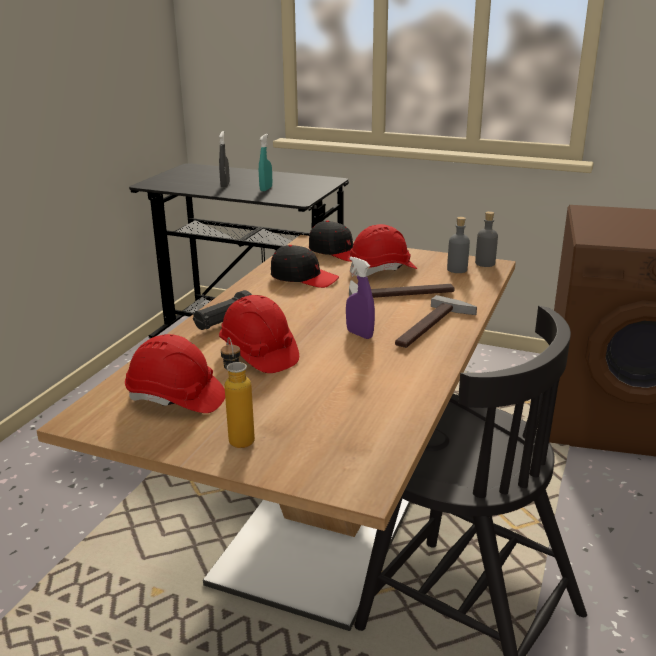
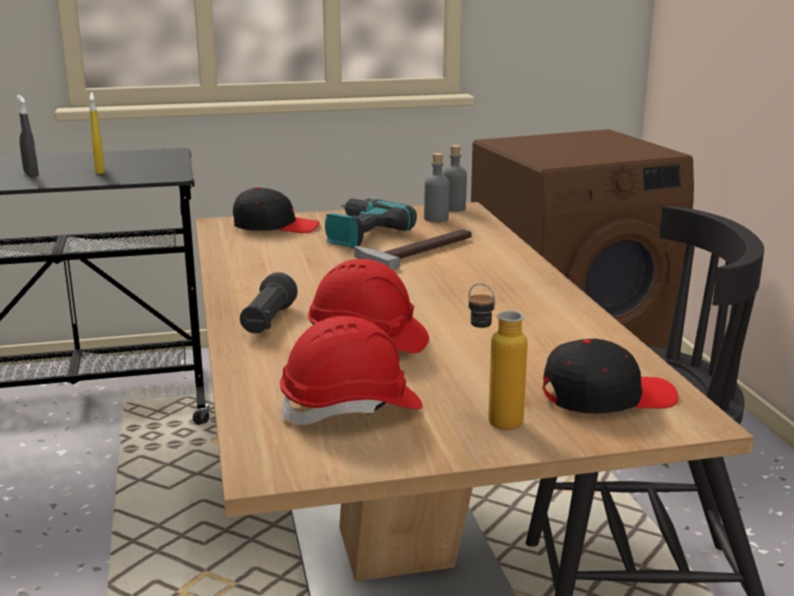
camera: 35 degrees left, 5 degrees down
(266, 189) = (100, 171): turquoise spray bottle -> yellow spray bottle
(303, 277) = (281, 258): black cap -> black cap (607, 396)
(359, 334) = (444, 295): purple spray bottle -> none
(382, 270) = (360, 234): red hard hat -> power drill
(432, 327) = (505, 272): hammer -> none

